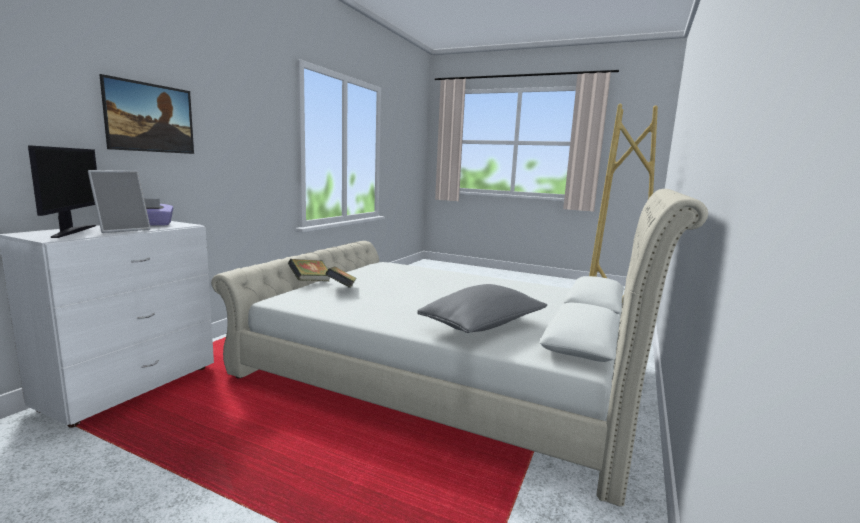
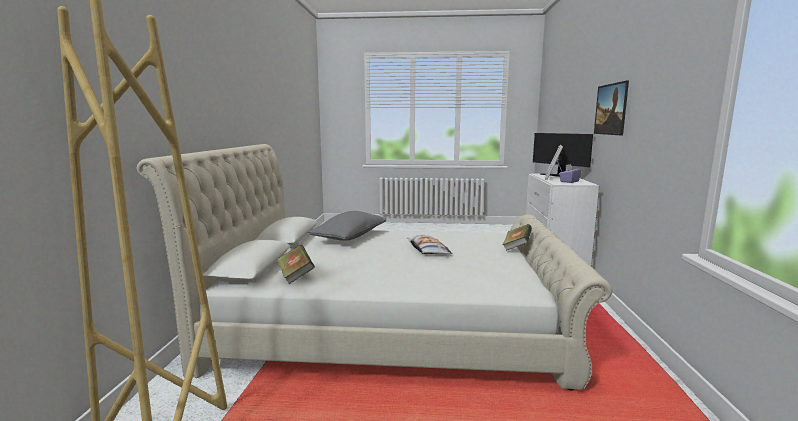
camera: 160 degrees right, 0 degrees up
(341, 289) = (479, 246): book -> book (295, 276)
(403, 294) = (427, 250): none -> pillow

